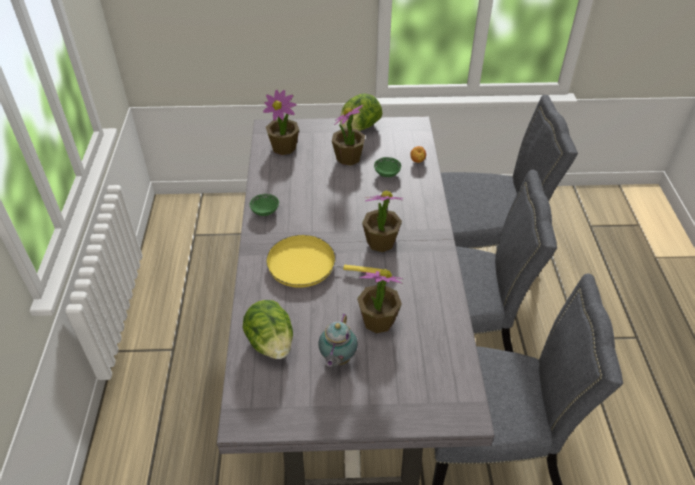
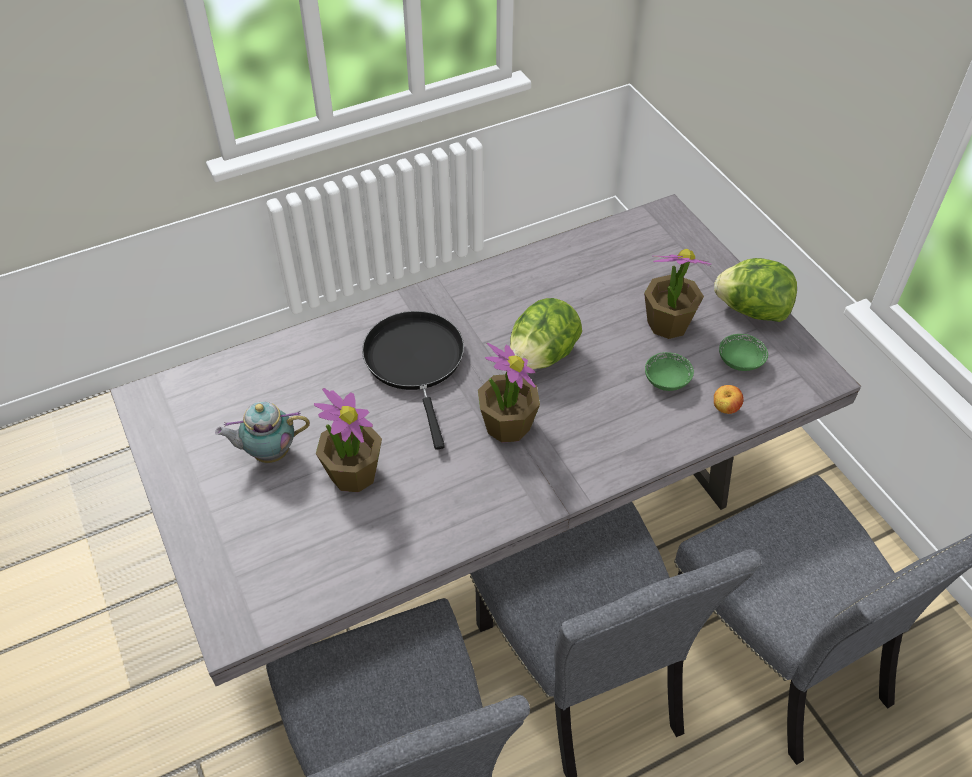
camera: 65 degrees right, 5 degrees up
(265, 211) = (492, 281): green bowl -> green bowl (740, 362)
(271, 343) = (267, 378): lettuce -> lettuce (542, 355)
(284, 147) = (636, 247): potted plant -> none
(307, 265) = (416, 362): yellow frying pan -> black frying pan

